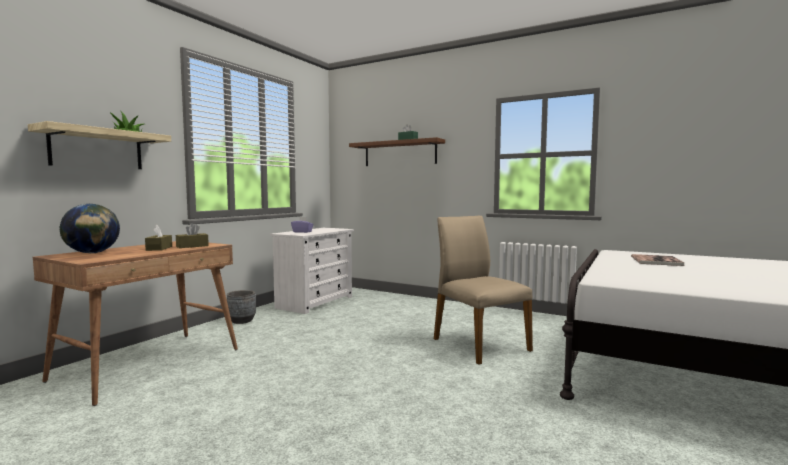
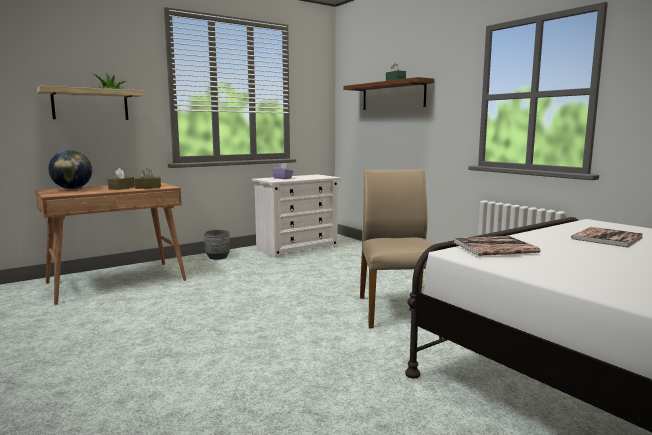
camera: 25 degrees right, 5 degrees up
(619, 274) = (494, 247): none -> book

